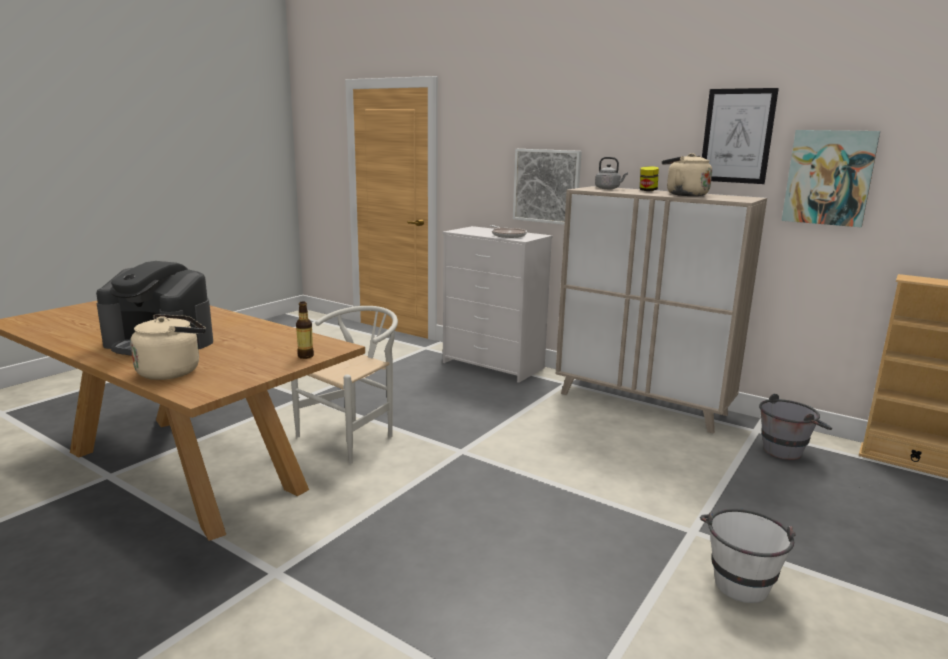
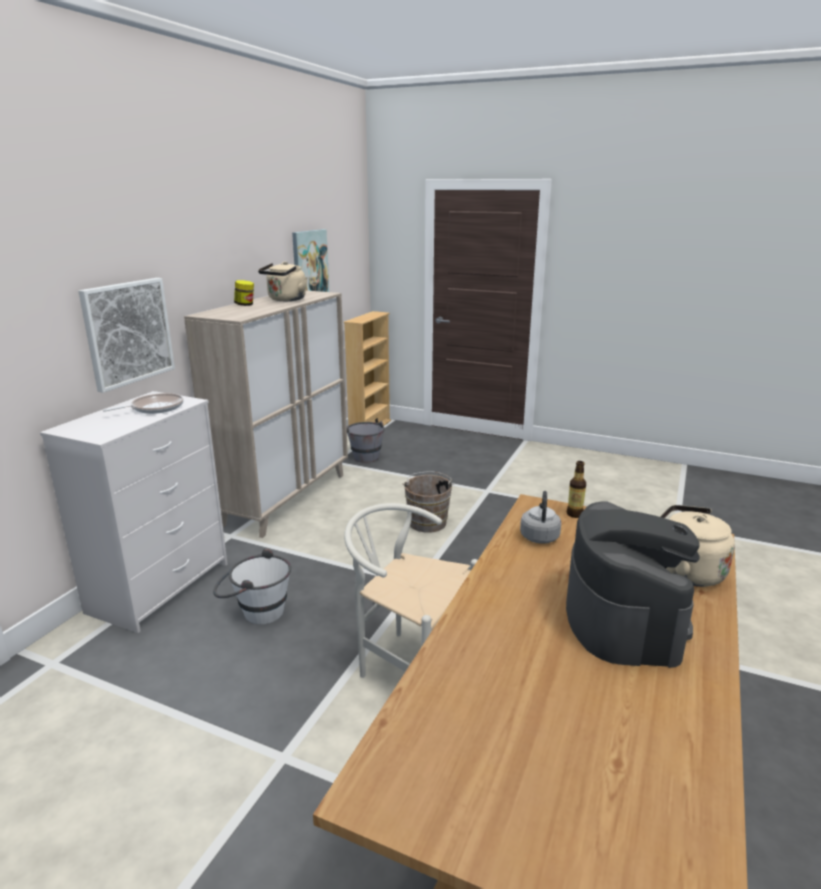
camera: 100 degrees left, 5 degrees up
(590, 472) = (428, 521): none -> brown bucket
(608, 189) = (226, 312): grey kettle -> grey kettle (539, 536)
(737, 136) = (265, 241): picture -> none
(739, 578) = (525, 482): white bucket -> white bucket (255, 612)

